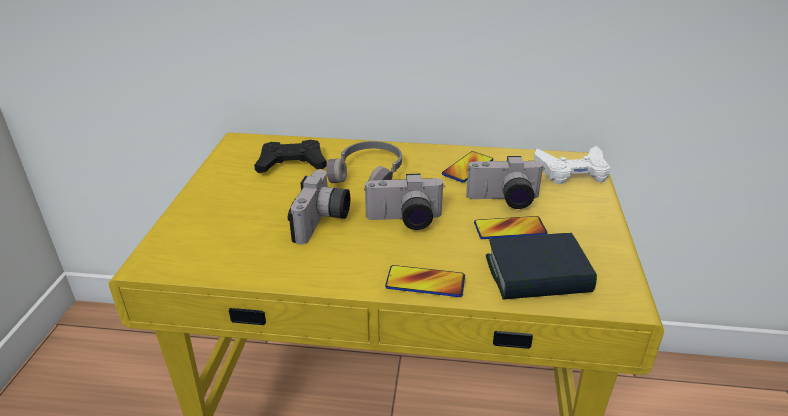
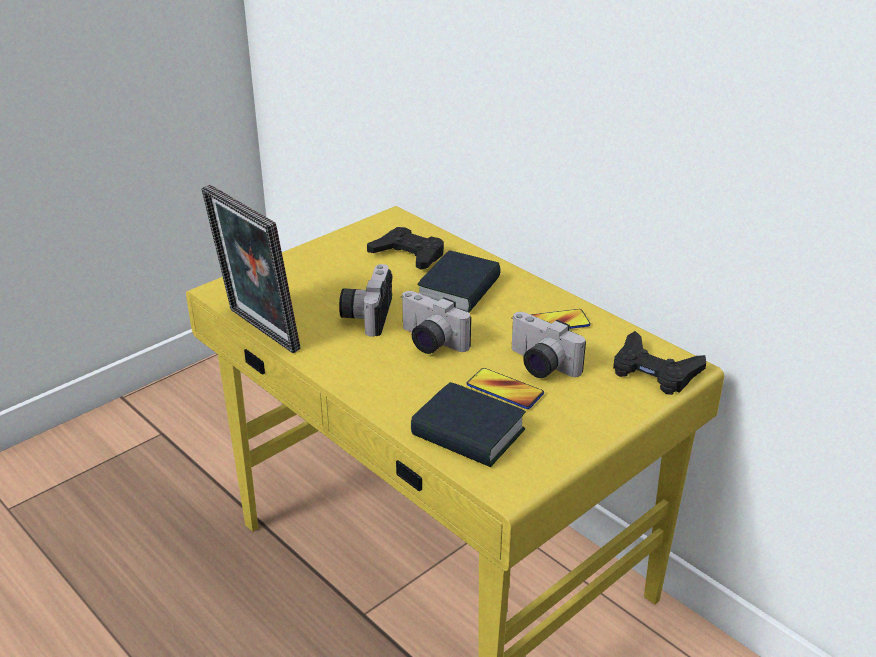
camera: 40 degrees right, 0 degrees up
(244, 283) = (258, 332): none -> picture frame
(323, 222) = (366, 314): camera -> camera turned 135 degrees clockwise
(369, 173) = (459, 290): grey headphones -> book
(425, 282) = (375, 393): phone -> none
(572, 171) = (654, 371): white game controller -> black game controller

